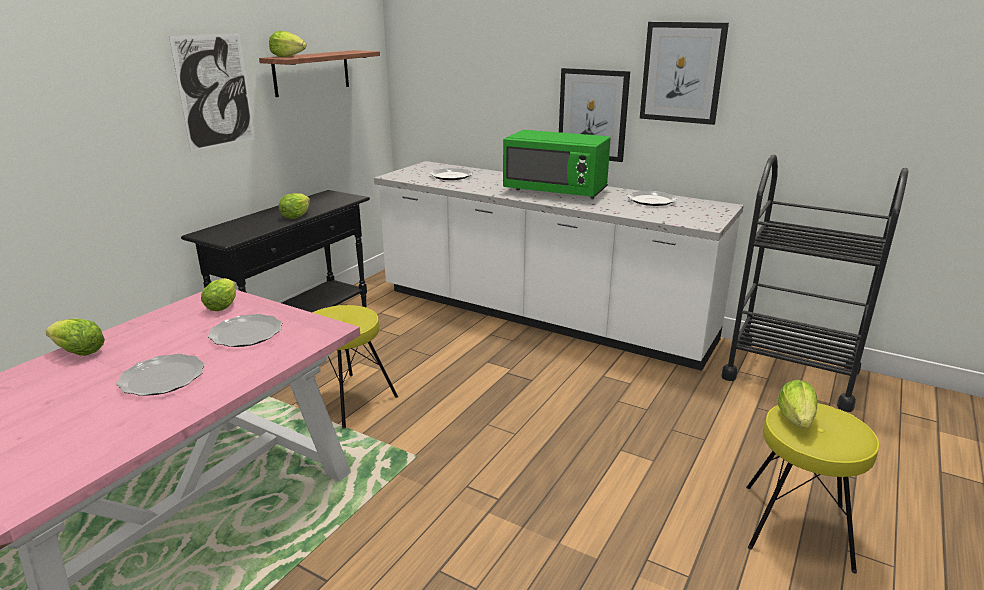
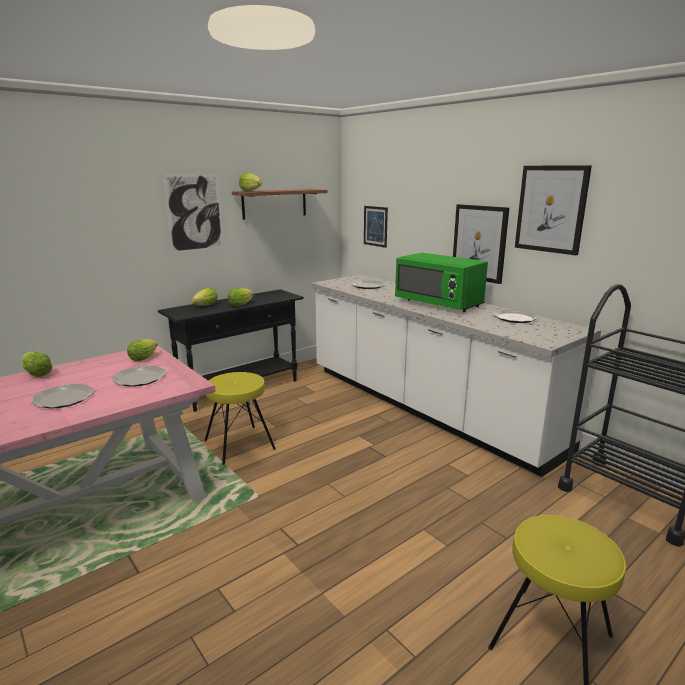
camera: 20 degrees right, 5 degrees down
(443, 97) = (375, 226): none -> picture
(796, 419) = (546, 532): lettuce -> lettuce (206, 306)

